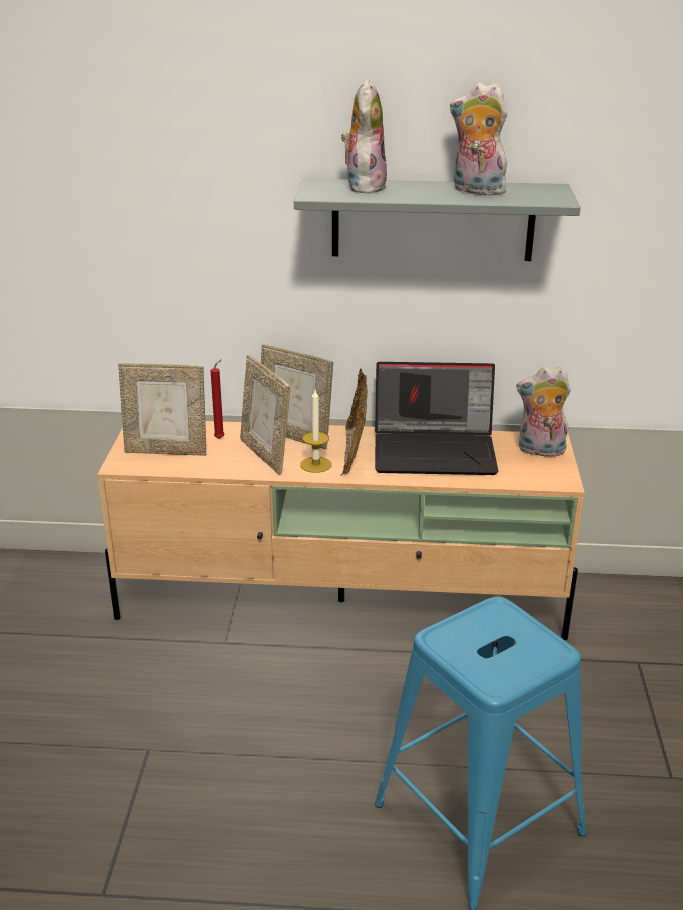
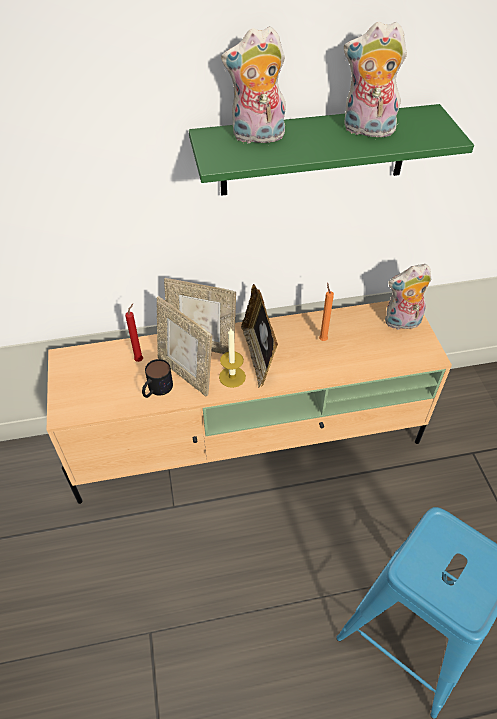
camera: 15 degrees left, 20 degrees up
(167, 451) = (99, 386): picture frame -> none
(227, 462) = (156, 390): none -> mug
(363, 186) = (257, 137): plush toy -> plush toy turned 90 degrees counterclockwise
(432, 220) = (314, 151): grey shelf -> green shelf
(436, 450) = (322, 339): laptop -> orange candle

